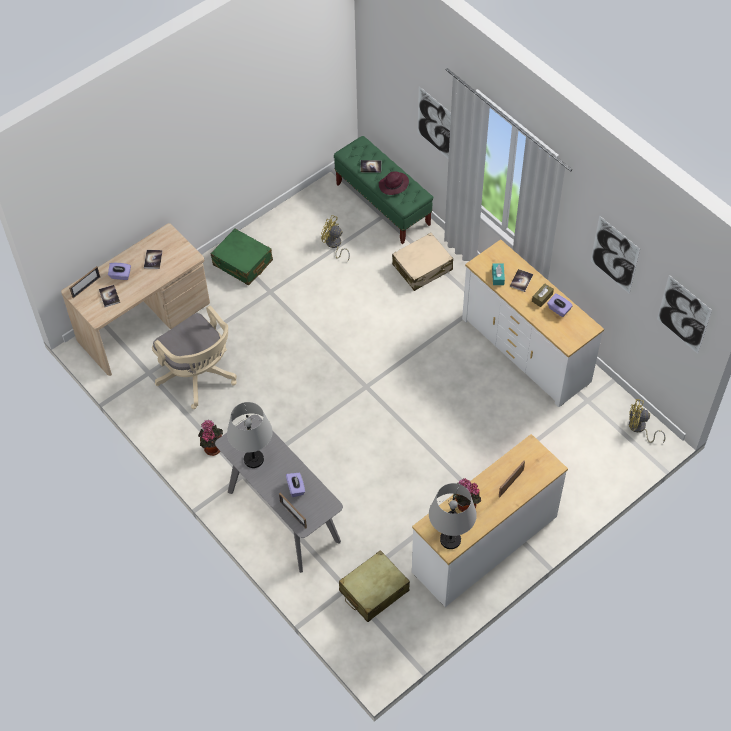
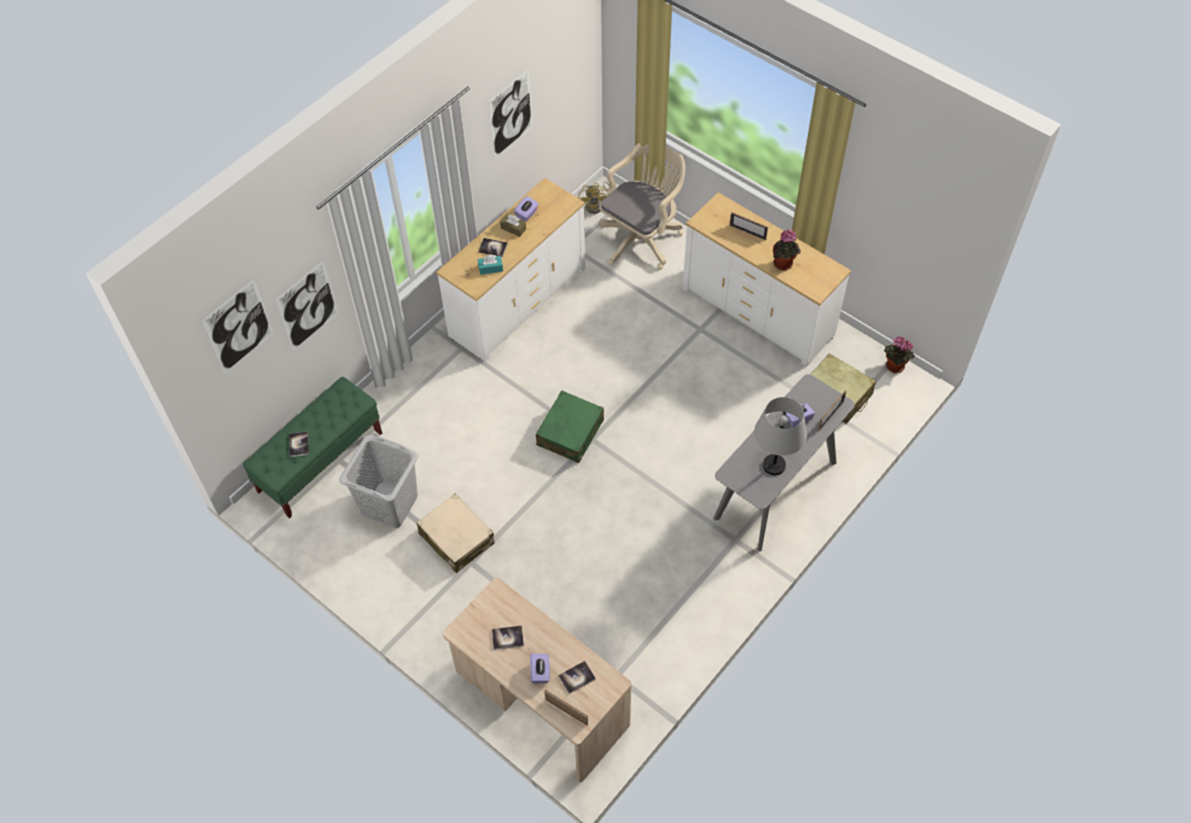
camera: 100 degrees left, 0 degrees up
(199, 377) = (612, 615): beige office chair -> beige office chair (642, 237)
(212, 447) = (706, 579): potted plant -> potted plant (893, 367)
(242, 263) = (428, 603): green suitcase -> green suitcase (570, 433)
(334, 245) = (390, 504): yellow fan -> grey laundry basket
(393, 185) = (329, 416): purple hat -> none
(422, 267) = (415, 408): beige suitcase -> beige suitcase (456, 538)
(450, 539) = (825, 271): grey table lamp -> none
(683, 314) = (575, 63): picture -> picture (239, 327)

